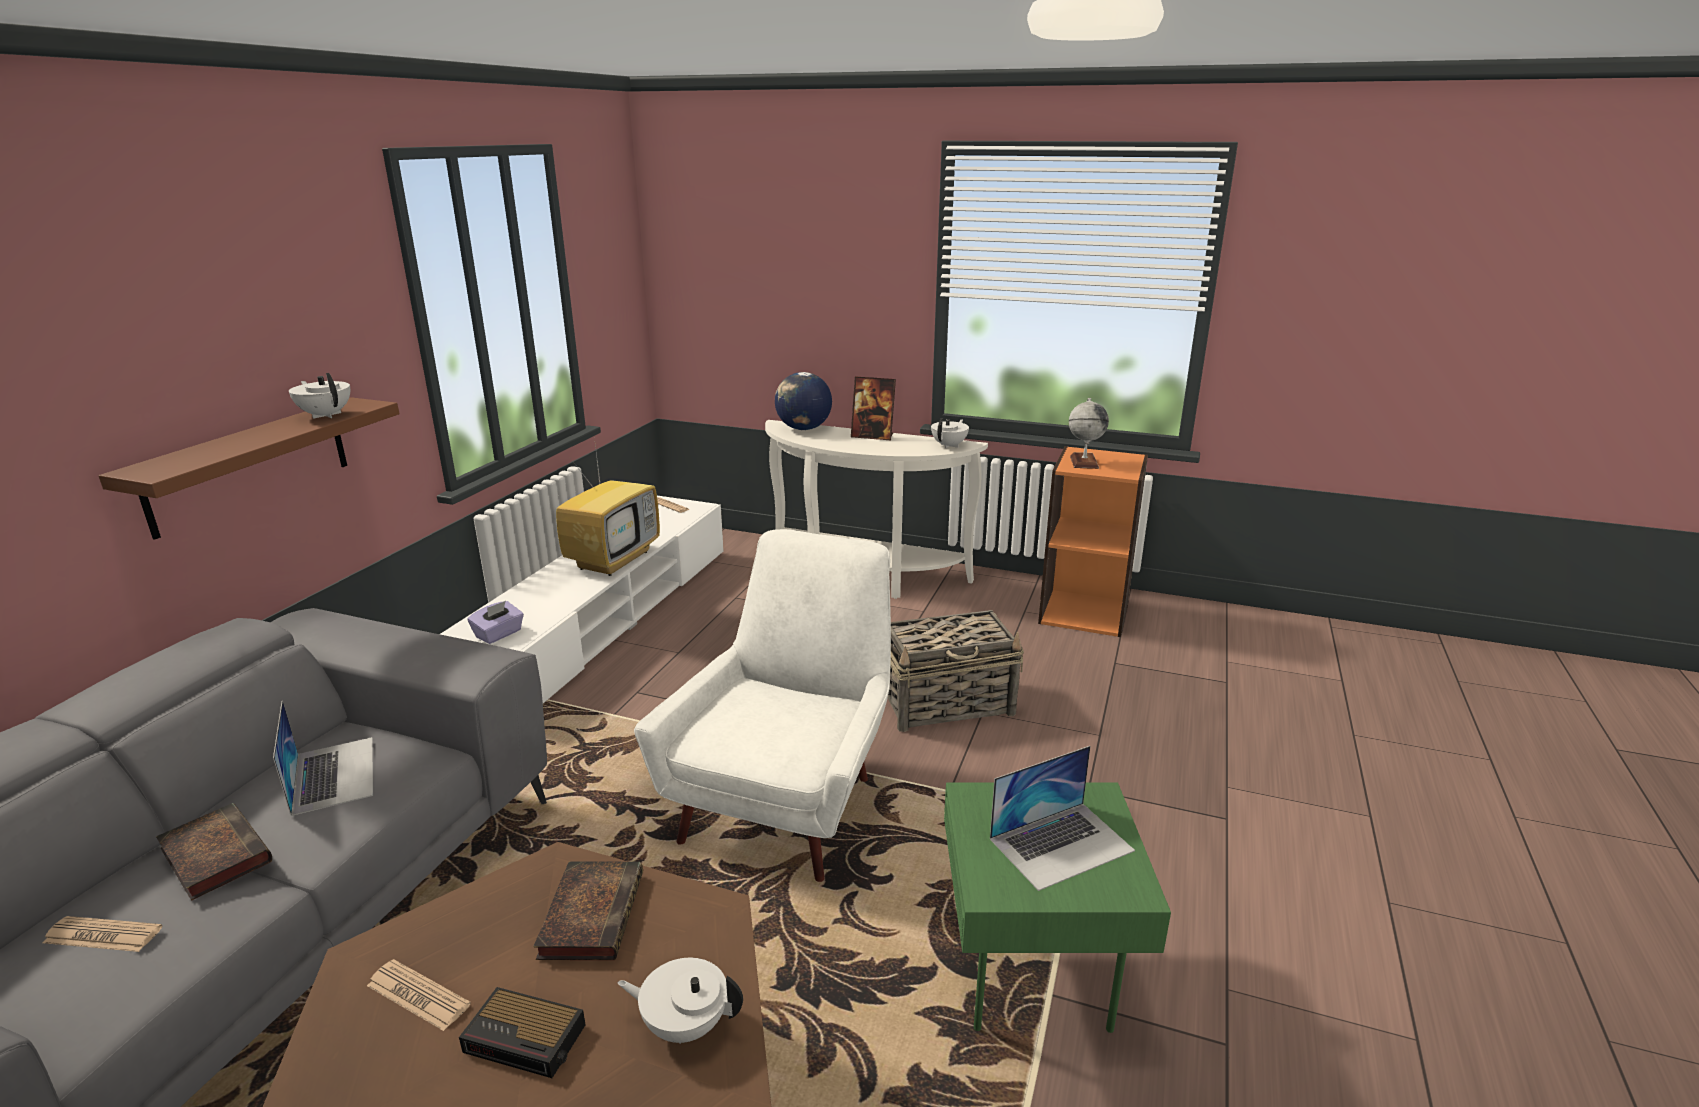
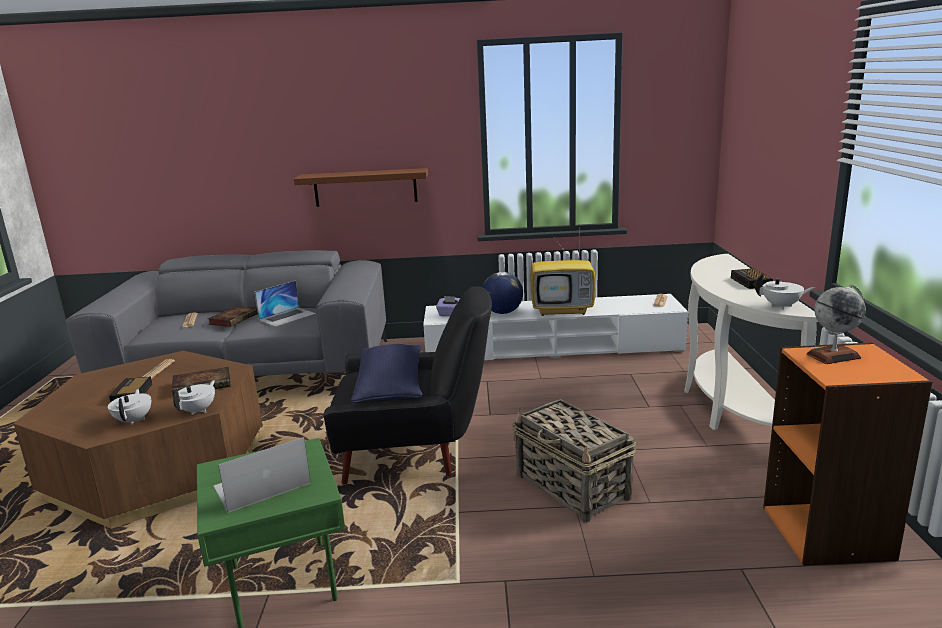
camera: 70 degrees right, 5 degrees down
(326, 415) = (394, 171): white teapot -> white teapot (198, 410)
(786, 716) = (390, 388): none -> blue pillow
(789, 798) = (414, 454): white armchair -> black armchair
(803, 429) = (726, 264): globe -> globe (502, 312)
(872, 436) = (751, 282): picture frame -> alarm clock
(1061, 844) = (261, 485): laptop -> laptop turned 105 degrees clockwise

